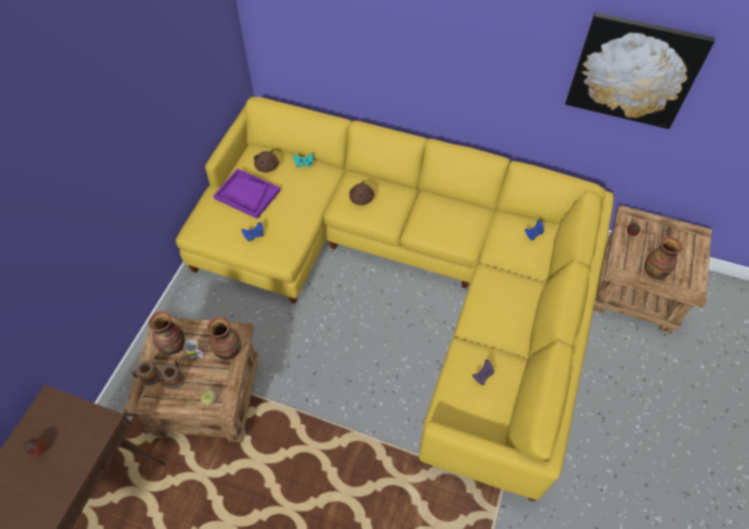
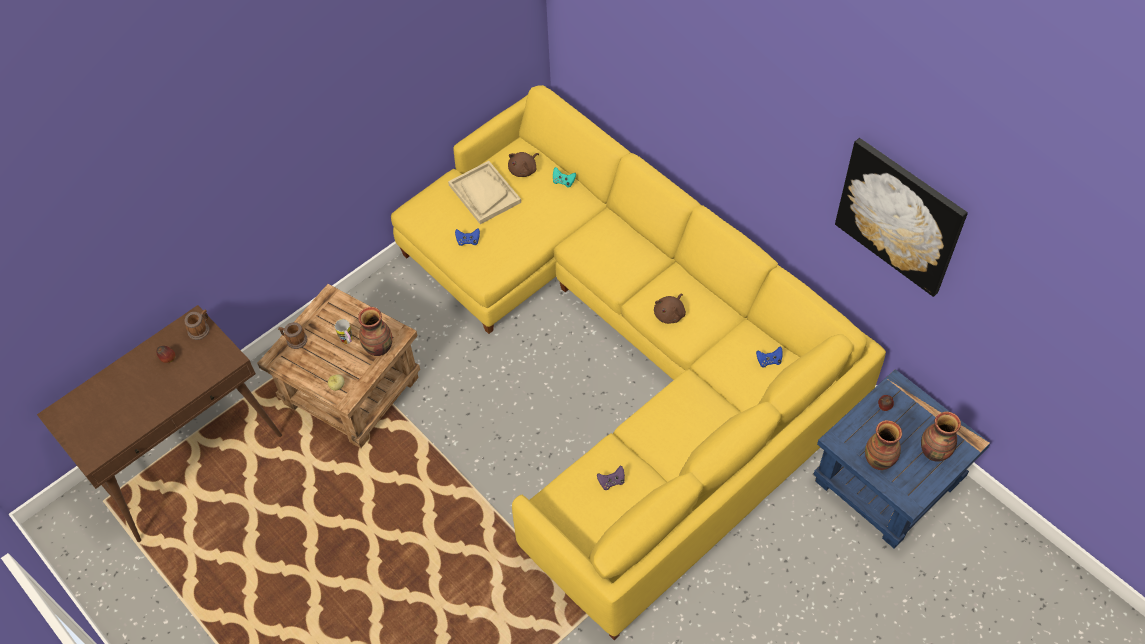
camera: 30 degrees right, 0 degrees up
(173, 346) = (331, 321): vase -> vase (934, 452)
(175, 378) = (318, 351): mug -> mug (200, 329)
(247, 194) = (484, 193): purple tray -> beige tray
(362, 198) = (603, 245): brown plush toy -> brown plush toy (670, 314)
(636, 288) = (889, 482): brown side table -> blue side table

